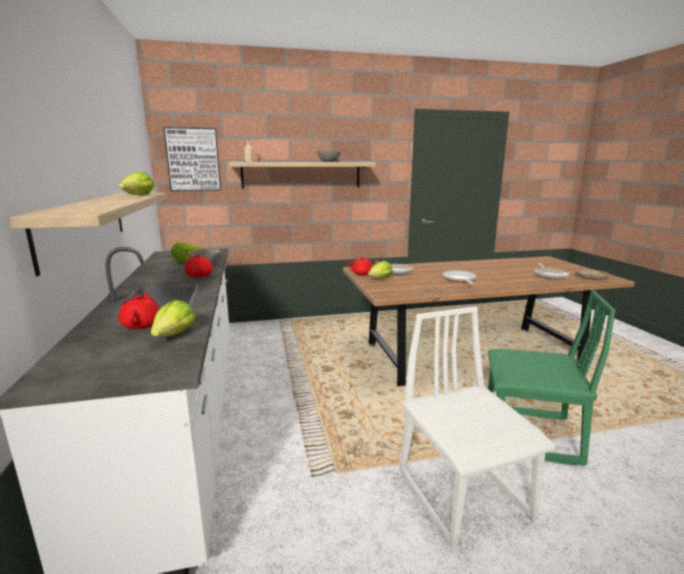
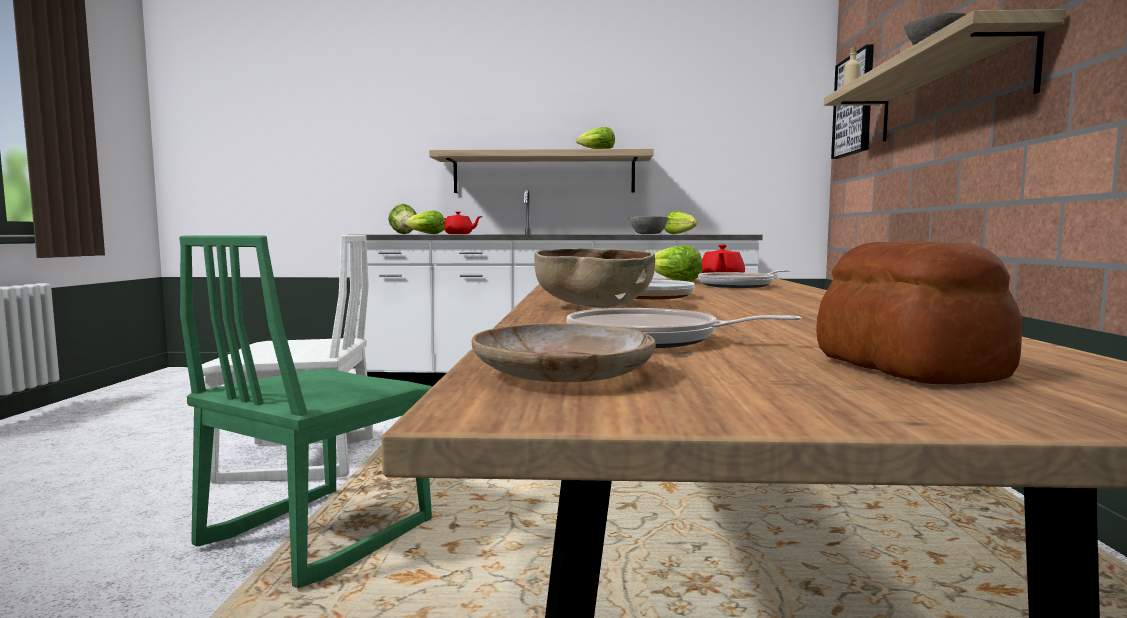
camera: 105 degrees right, 10 degrees down
(108, 359) = (404, 234): none -> lettuce
(199, 275) = (599, 234): red teapot -> none
(501, 282) = (594, 306): none -> brown bowl
(546, 265) = (909, 368): none -> bread

